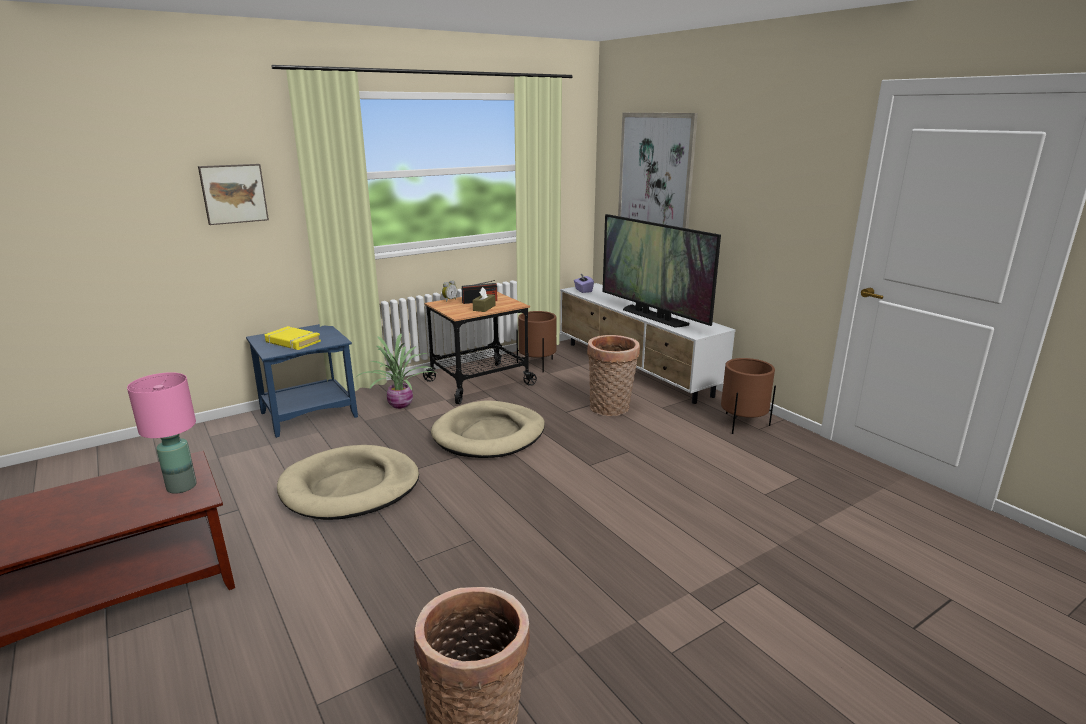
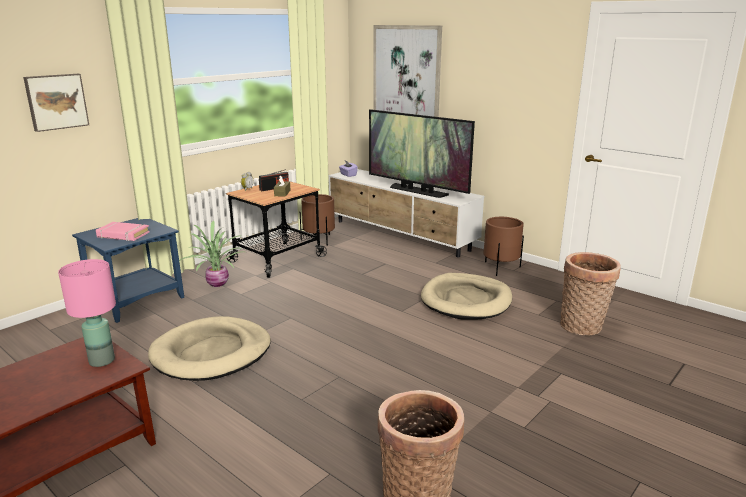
camera: 15 degrees left, 0 degrees up
(292, 342) = (123, 235): yellow book -> pink book
(489, 434) = (308, 298): beige dog bed -> beige dog bed (466, 300)
(610, 409) = (396, 268): basket -> basket (583, 327)

